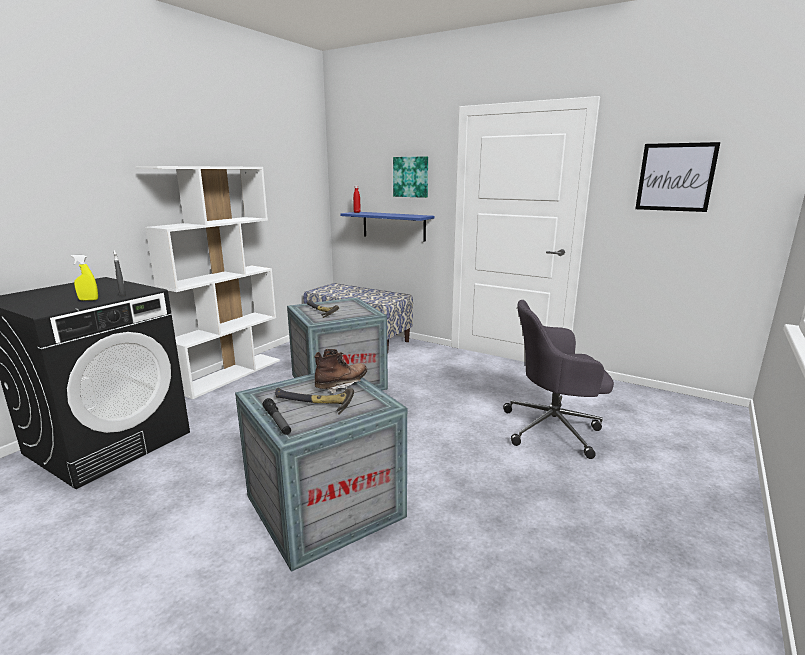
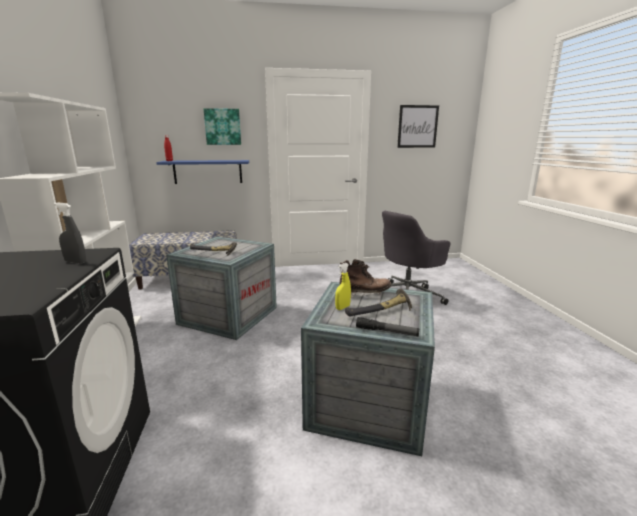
camera: 40 degrees left, 0 degrees up
(88, 300) = (43, 277): yellow spray bottle -> yellow spray bottle (342, 307)
(341, 385) = (364, 294): brown boot -> brown boot turned 75 degrees clockwise

